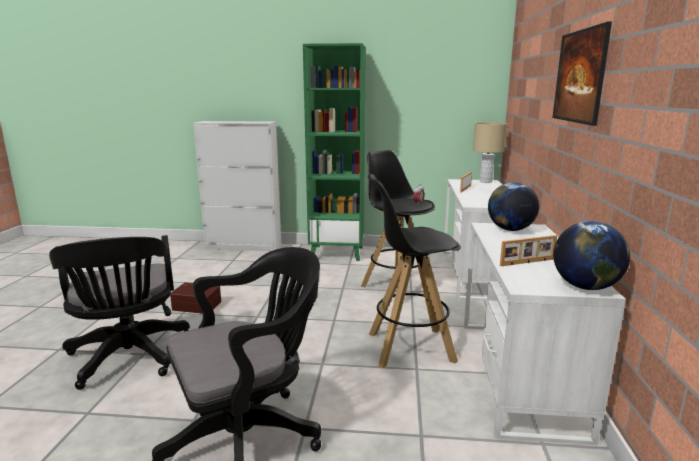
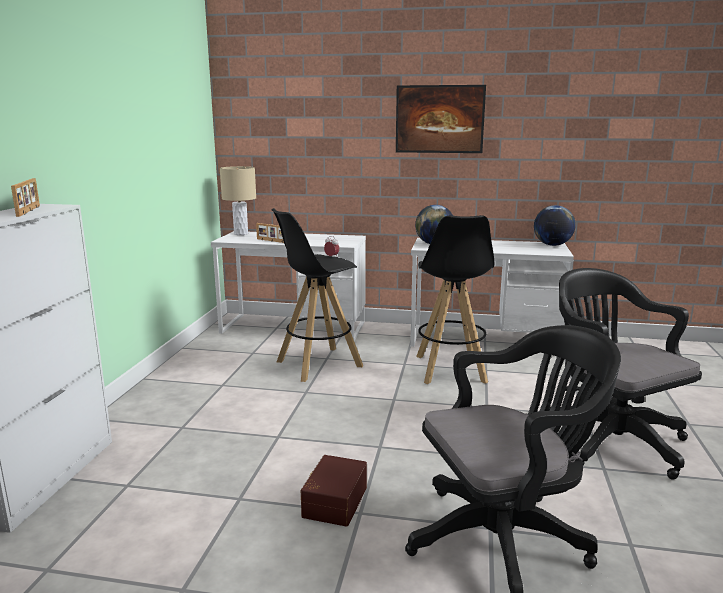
camera: 85 degrees left, 0 degrees up
(337, 253) = (168, 391): green bookcase -> none
(528, 262) = (513, 248): picture frame -> picture frame (29, 211)

